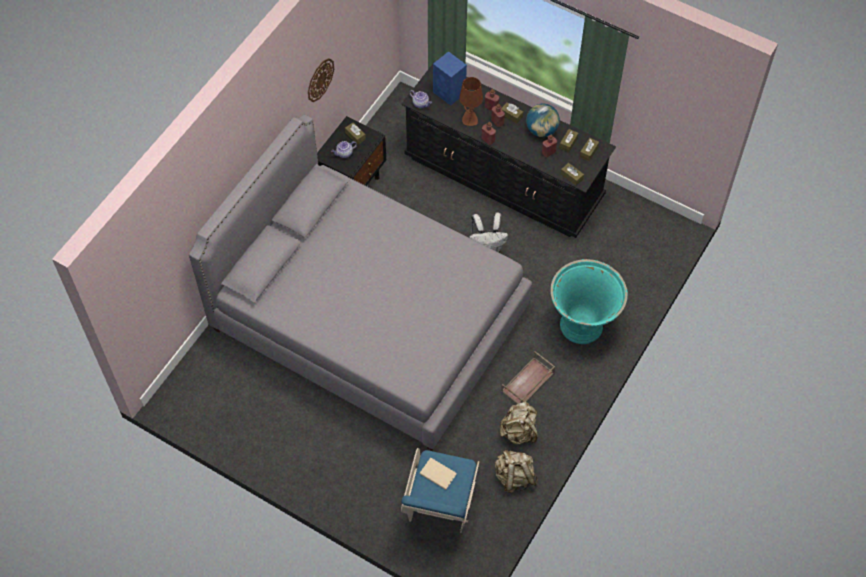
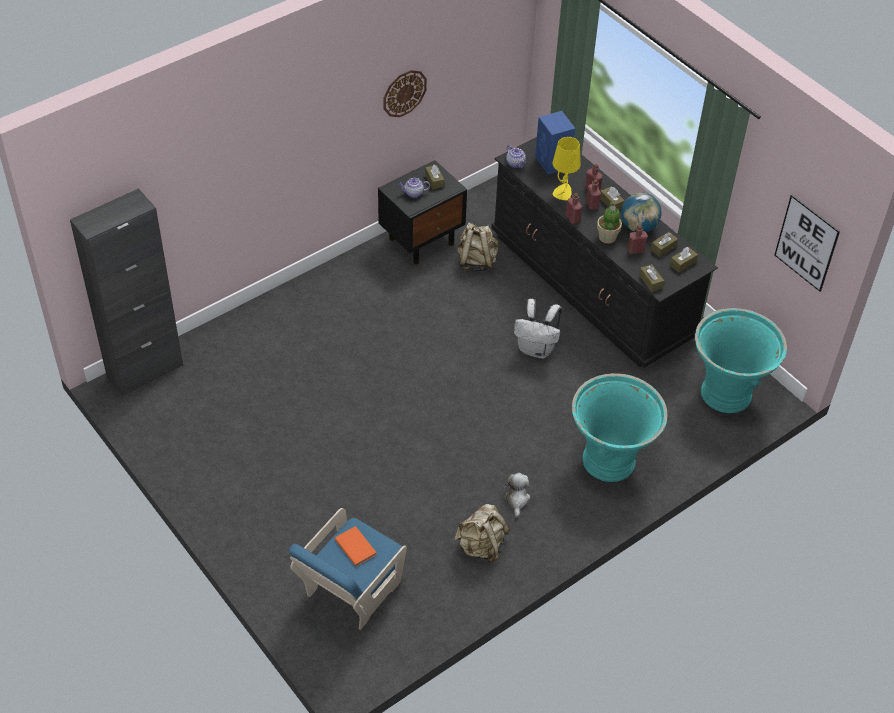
camera: 20 degrees right, 10 degrees down
(186, 379) = (145, 371): none -> black cabinet
(370, 319) = (371, 377): grey bed -> none
(438, 473) = (356, 546): beige book -> orange book
(469, 118) = (562, 192): brown table lamp -> yellow table lamp
(514, 477) = (452, 593): beige backpack -> beige backpack (476, 262)
(522, 147) = (607, 237): none -> potted plant
(527, 383) = (516, 499): brown tray -> plush toy
(643, 236) = (727, 393): none -> turquoise planter
(690, 116) = (806, 243): none -> picture

